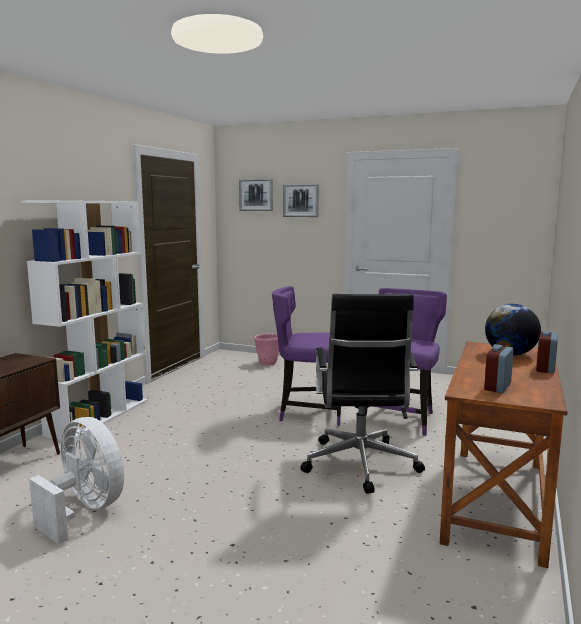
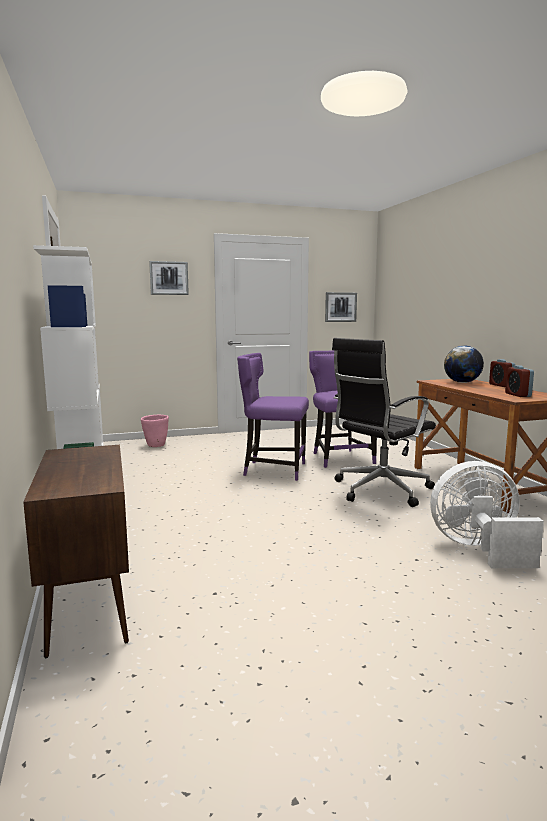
camera: 40 degrees left, 0 degrees up
(85, 511) = (264, 588): white fan -> white fan (479, 549)
(256, 195) = (117, 271): picture -> picture (340, 307)
(309, 413) = (273, 470): purple chair -> purple chair turned 45 degrees clockwise
(360, 465) = (379, 490): black office chair -> black office chair turned 90 degrees clockwise

